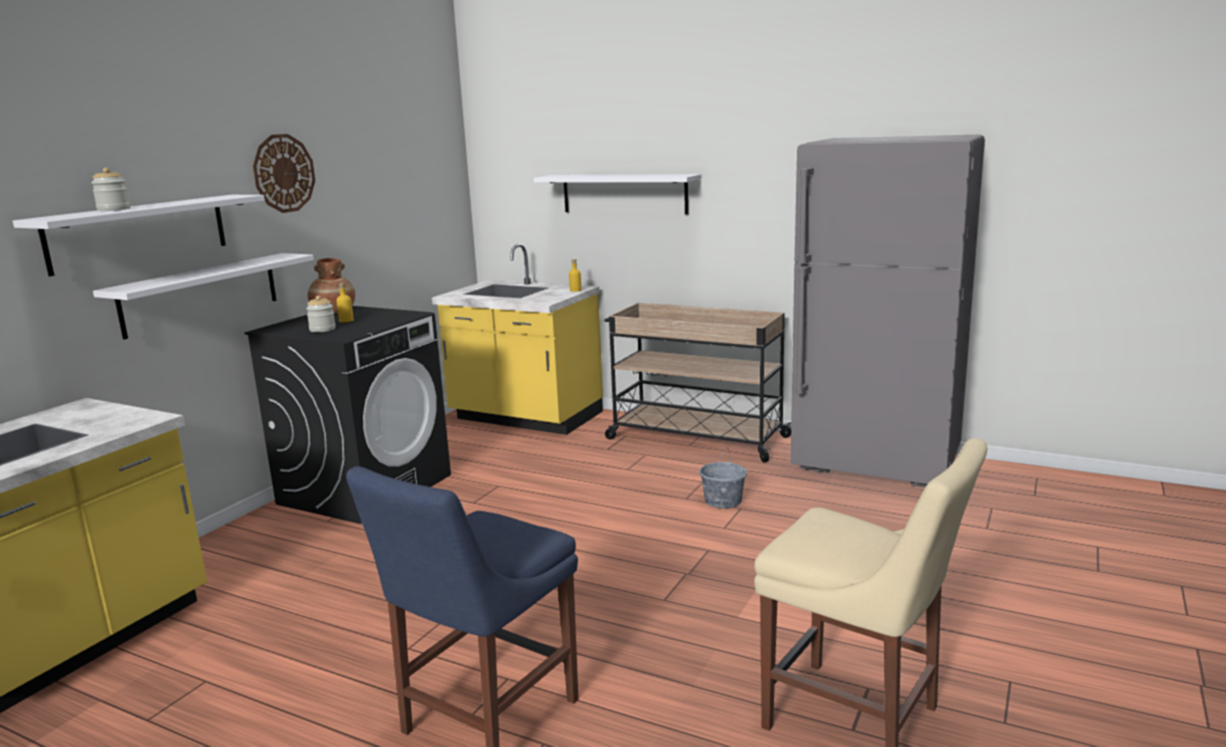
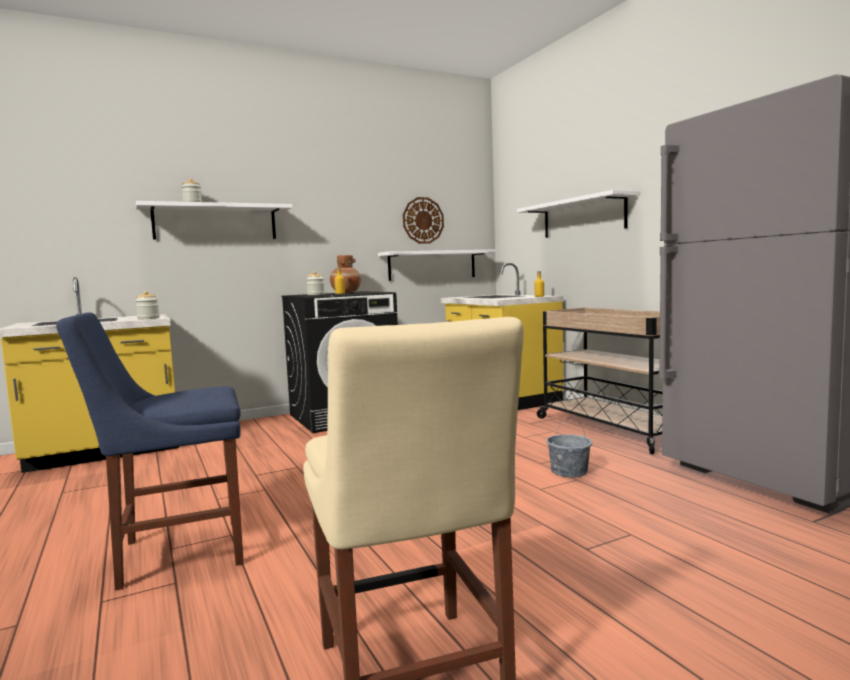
camera: 35 degrees right, 10 degrees down
(139, 421) = (148, 318): none -> jar
(201, 294) = (254, 266): white shelf -> white shelf (432, 265)
(283, 173) = (327, 198): wall clock -> wall clock (423, 220)

